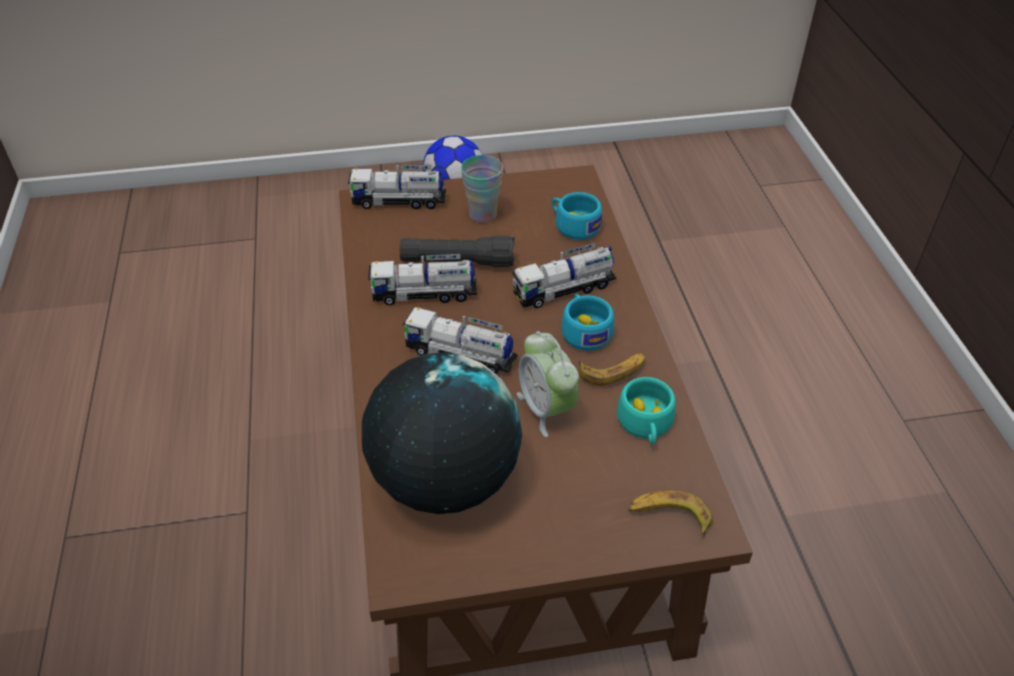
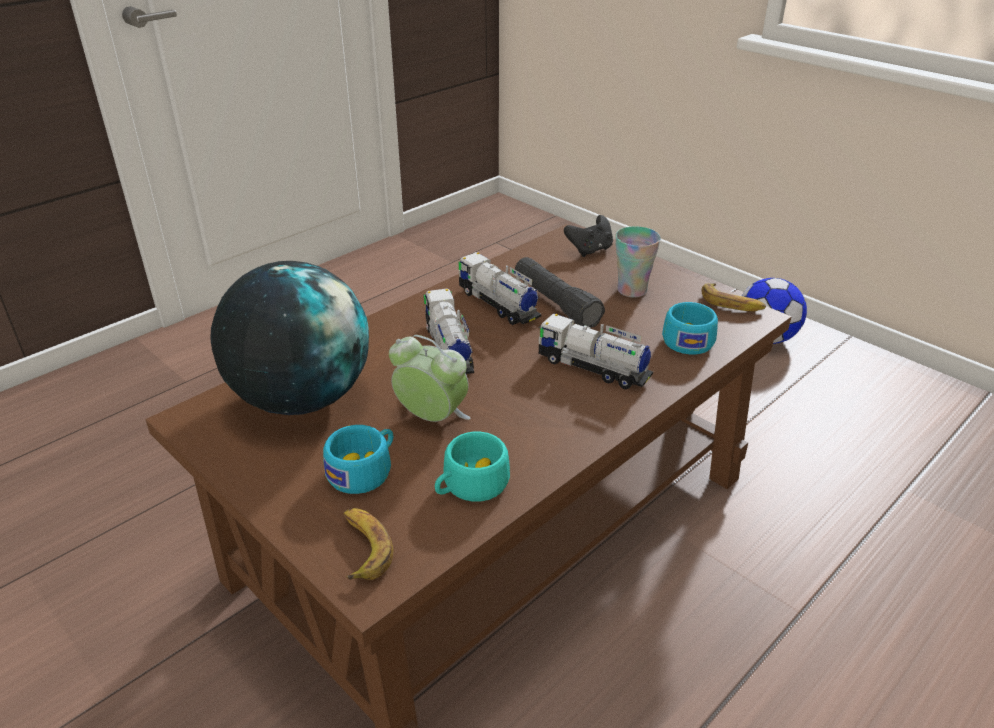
camera: 55 degrees right, 10 degrees down
(399, 201) = (590, 250): toy truck -> black game controller
(546, 409) = (432, 418): alarm clock -> alarm clock turned 90 degrees clockwise
(584, 330) = (554, 400): turquoise cup -> turquoise cup (365, 470)
(613, 371) = (520, 438): banana -> banana (731, 303)

